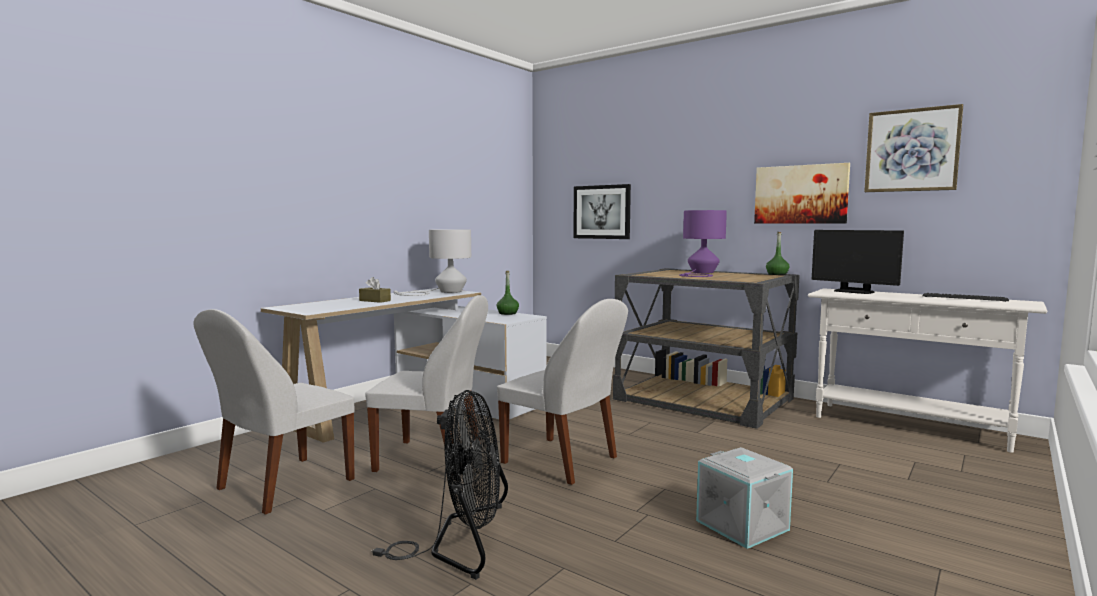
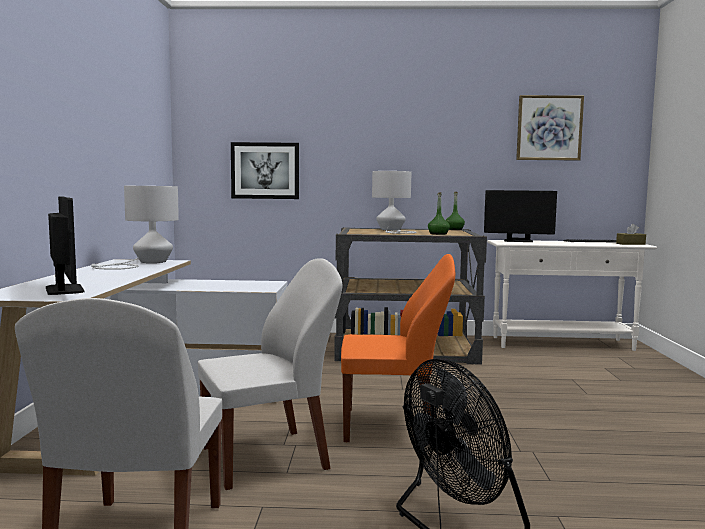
camera: 35 degrees left, 0 degrees up
(325, 307) = (64, 290): none -> monitor
(375, 300) = (101, 277): brown tissue box -> brown tissue box (630, 244)
(507, 313) = (239, 282): green bottle -> green bottle (438, 234)
(562, 461) = (393, 426): white chair -> orange chair
(700, 273) = (394, 230): purple table lamp -> grey table lamp
(743, 525) = (599, 439): grey storage box -> none
(800, 194) = (465, 159): picture -> none

